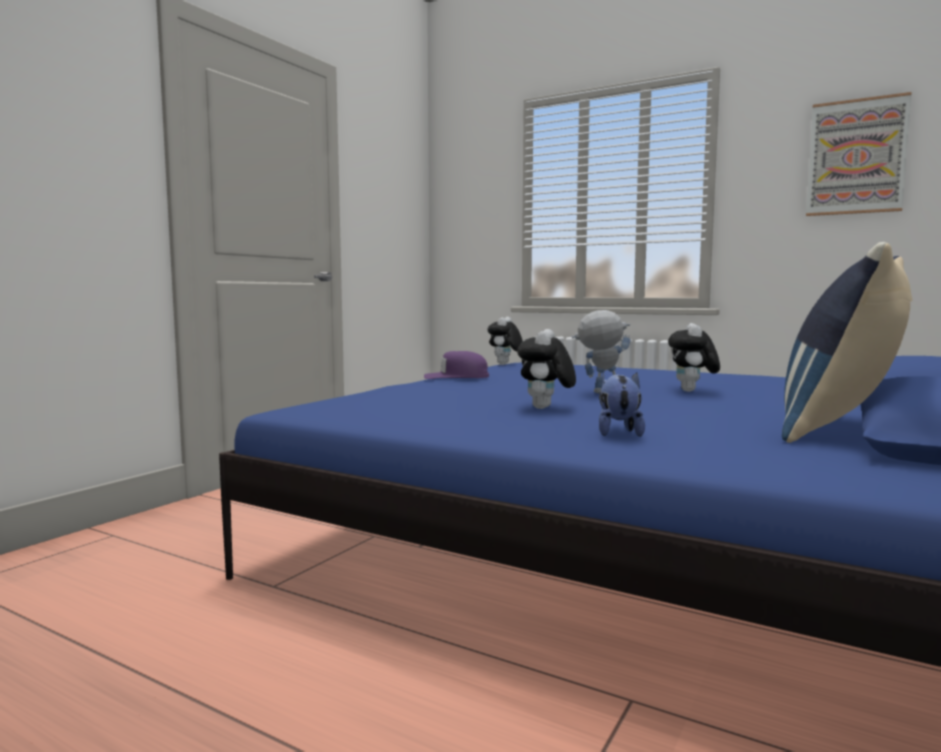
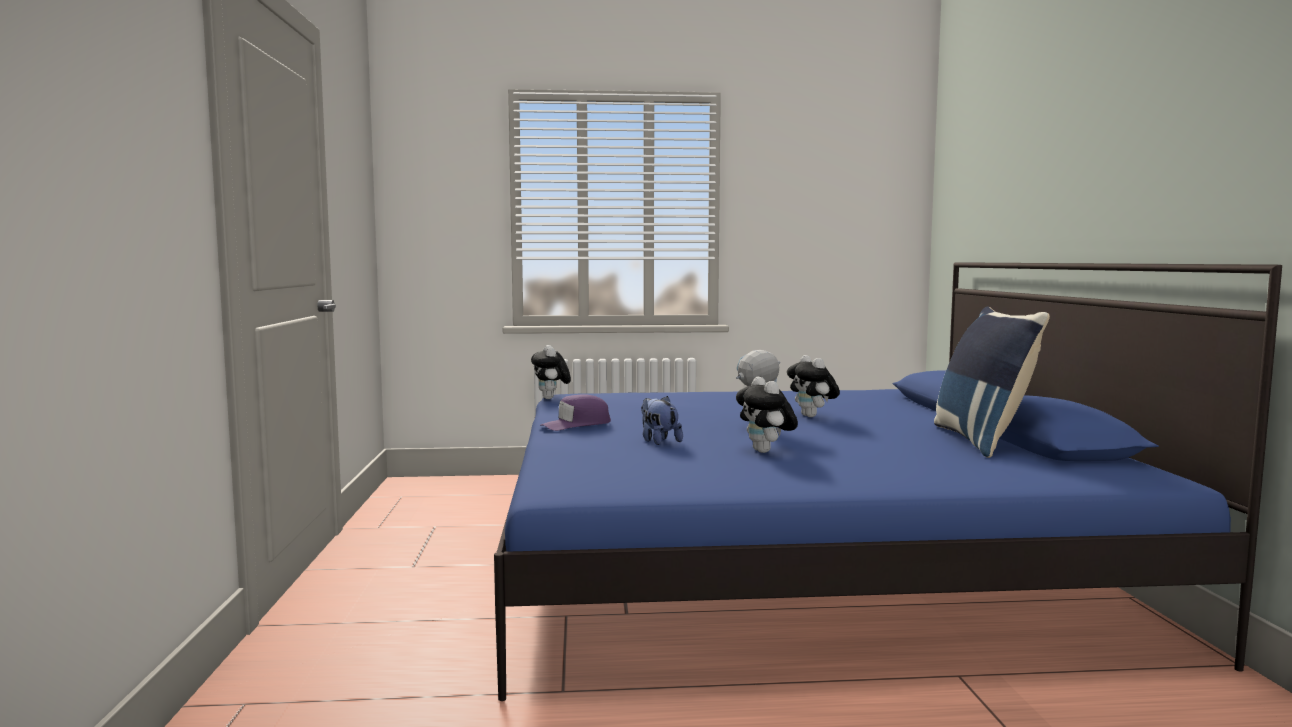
camera: 35 degrees left, 0 degrees up
(618, 432) = (881, 467): plush toy -> plush toy (659, 441)
(856, 157) = (835, 192): picture -> none

